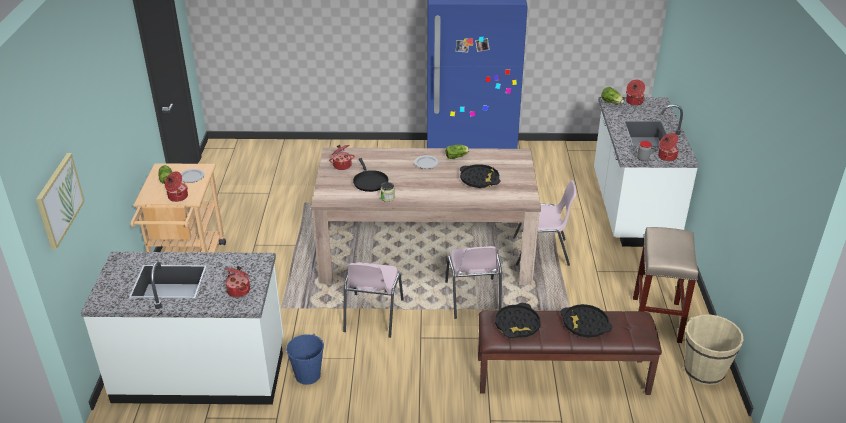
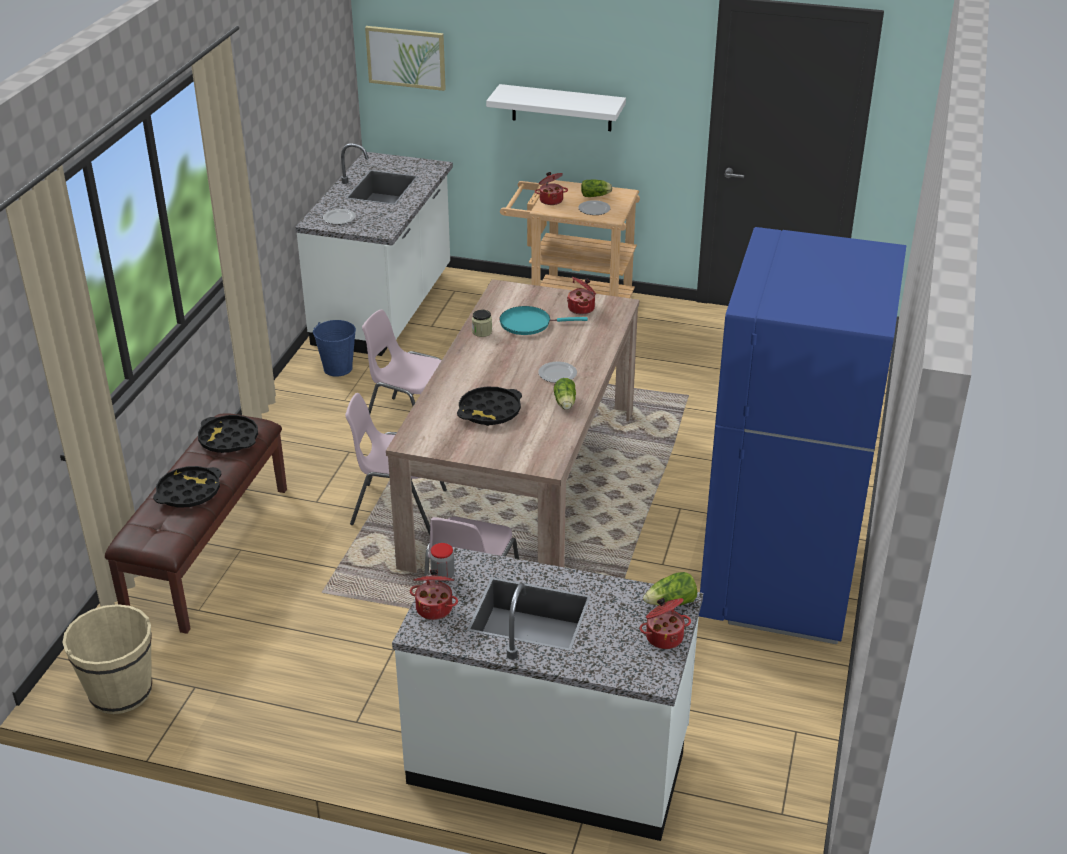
camera: 105 degrees right, 0 degrees up
(117, 145) = (561, 108): none -> white shelf
(239, 290) = (340, 218): cooking pot -> plate
(369, 182) = (529, 324): black frying pan -> turquoise frying pan
(657, 320) = (246, 679): beige stool -> none

